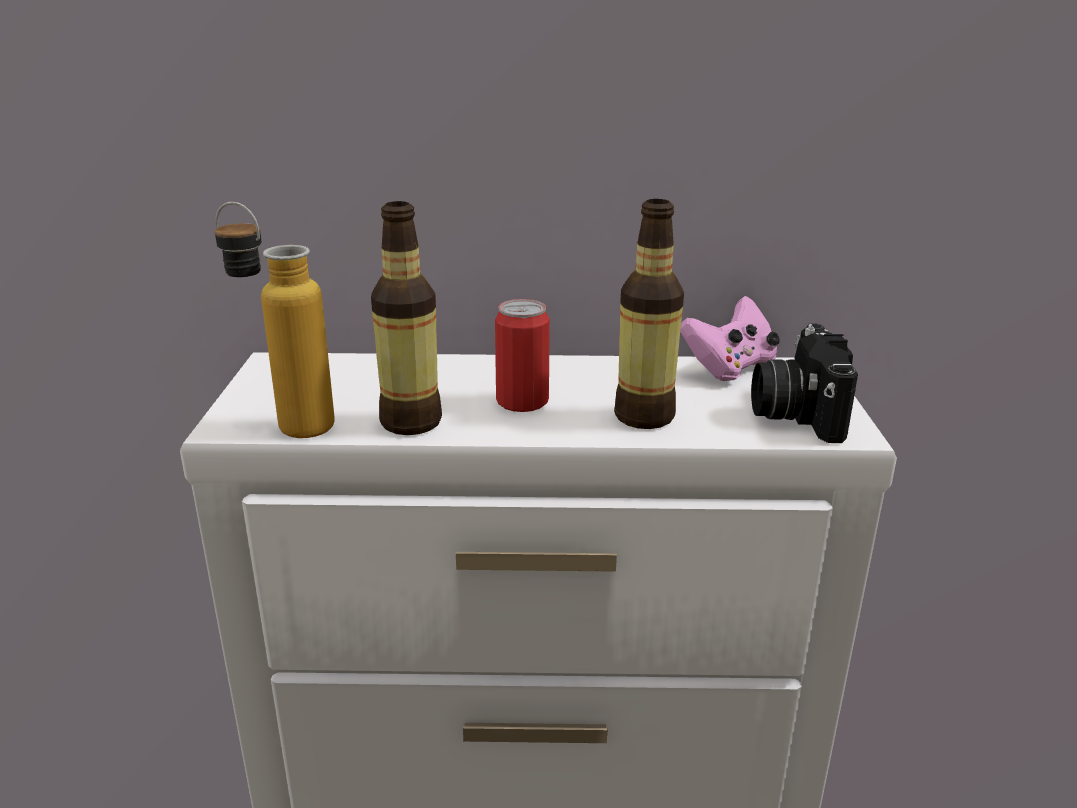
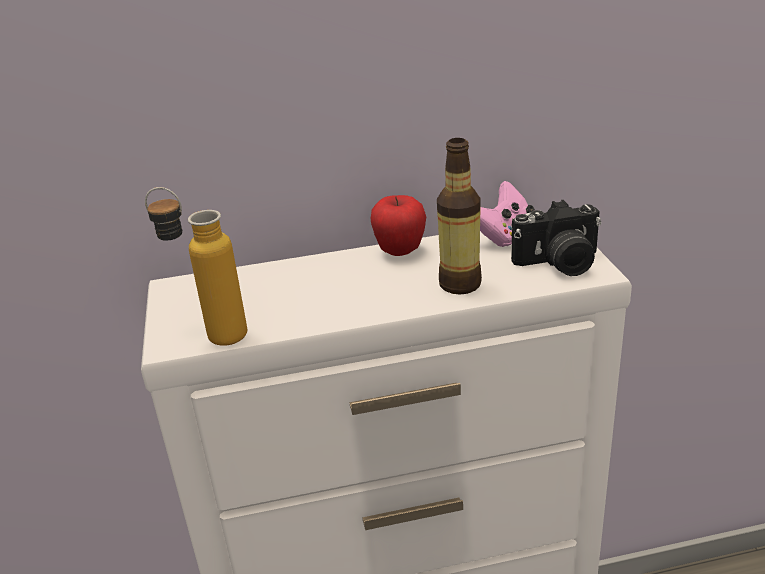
camera: 10 degrees left, 5 degrees up
(410, 422) = (300, 318): bottle -> none
(522, 401) = (371, 287): can -> none
(581, 367) = (400, 251): none -> apple
(795, 413) = (559, 264): camera -> camera turned 90 degrees counterclockwise

